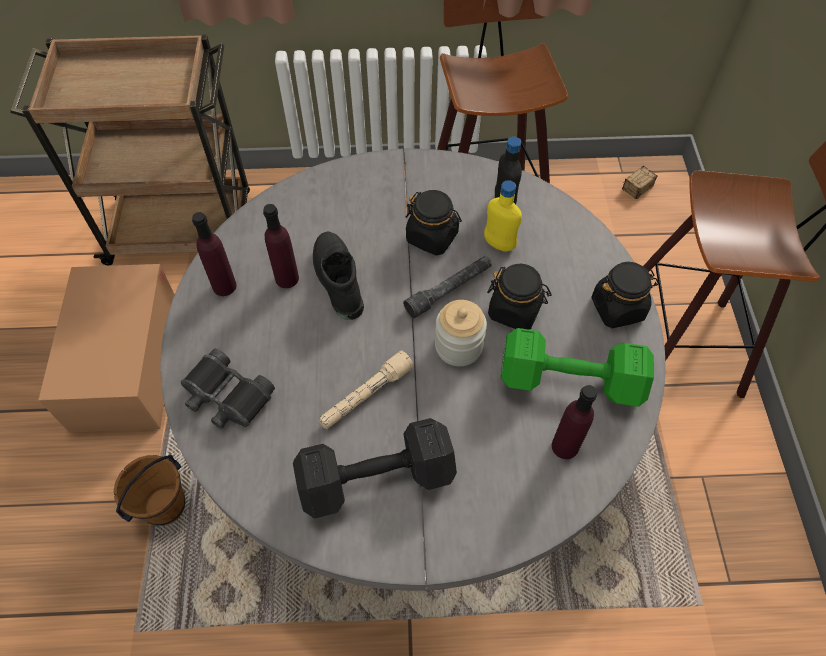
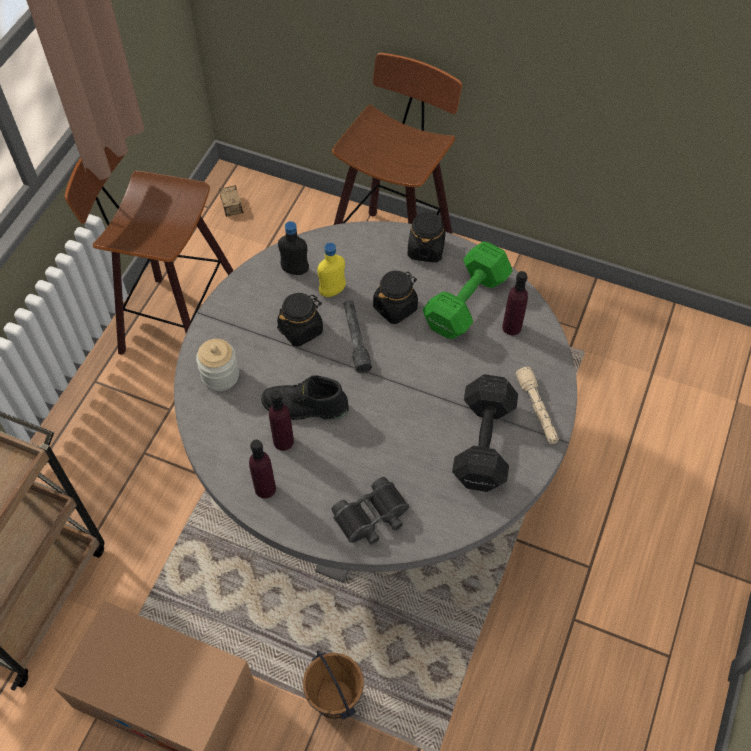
camera: 65 degrees left, 0 degrees up
(366, 395) = (417, 426): beige flashlight -> beige flashlight (537, 410)
(458, 346) = (406, 353): jar -> jar (220, 375)

